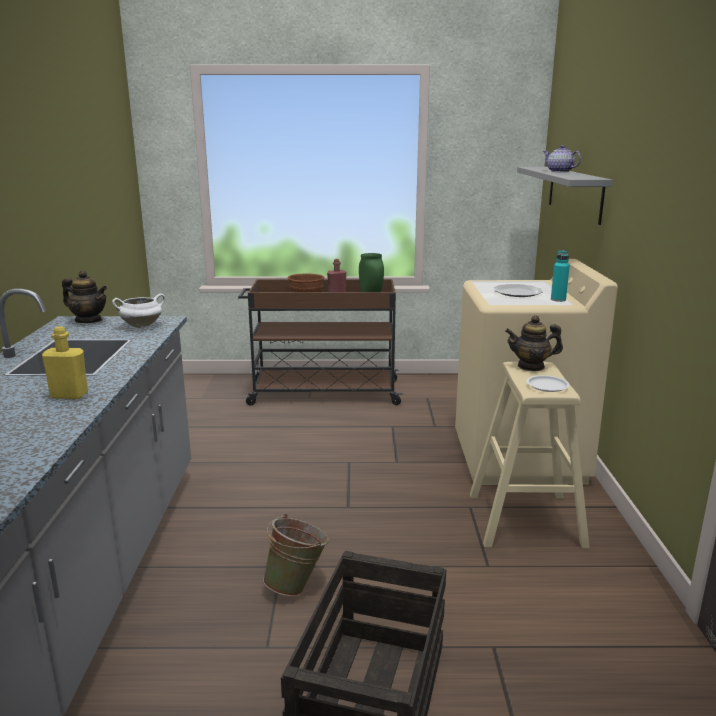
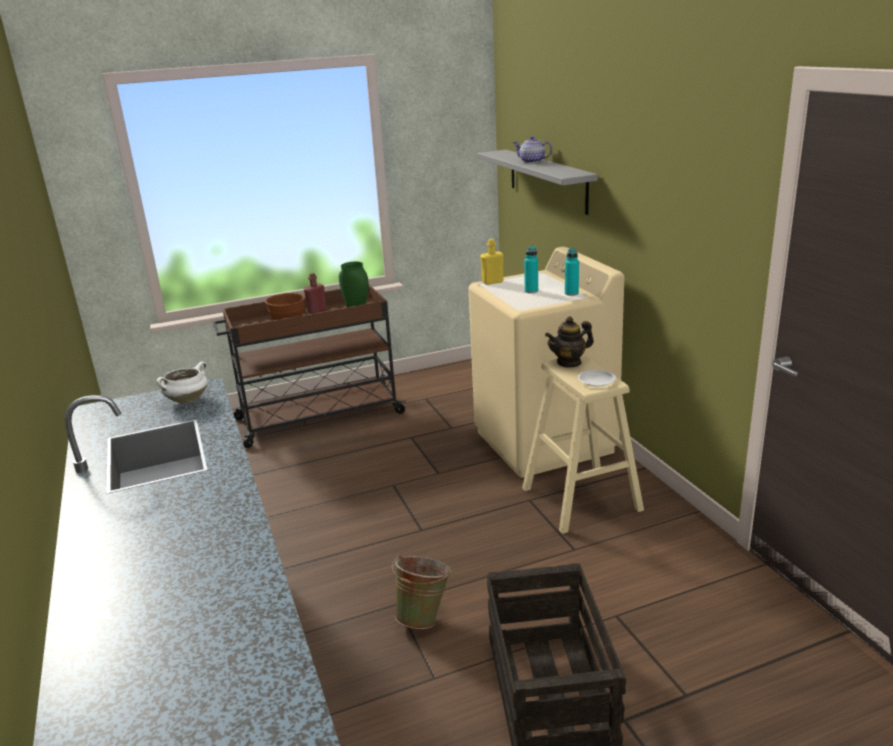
camera: 20 degrees left, 5 degrees up
(69, 395) = (210, 499): yellow bottle -> yellow bottle (492, 282)
(89, 320) = (118, 405): teapot -> none
(518, 293) = (531, 291): plate -> turquoise bottle

